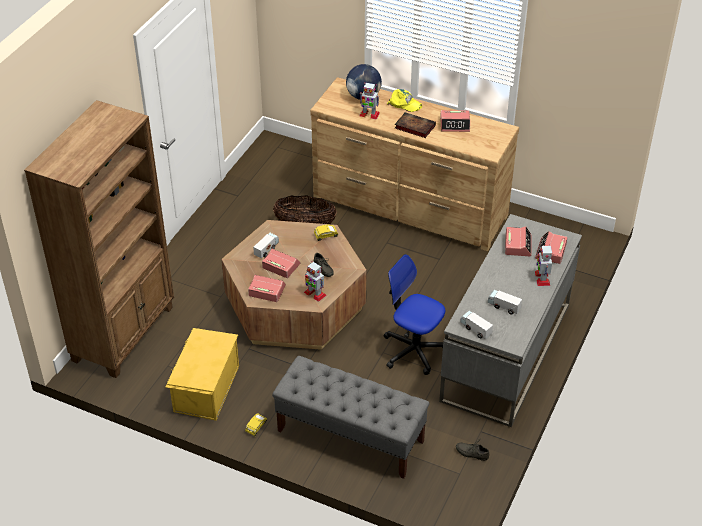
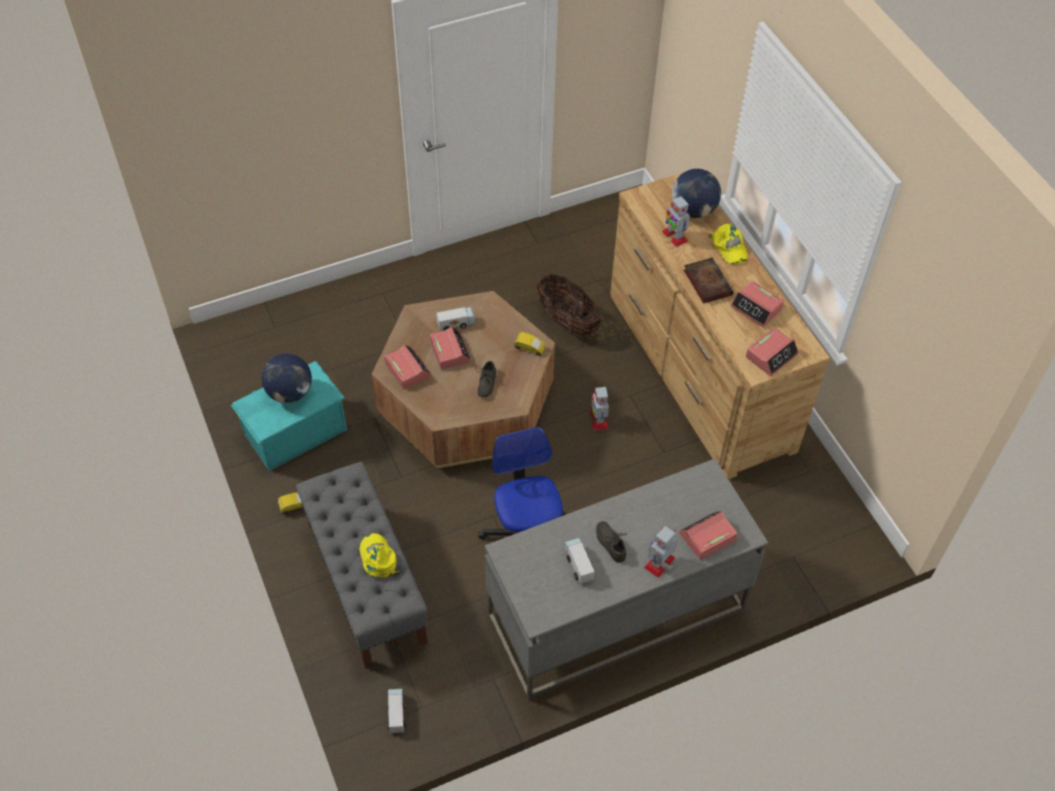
camera: 40 degrees right, 10 degrees up
(124, 333) = (287, 322): brown bookcase -> none
(199, 353) = (290, 392): none -> globe
(205, 388) = (294, 431): yellow storage box -> turquoise storage box
(314, 293) = (448, 405): toy robot -> toy robot (598, 419)
(372, 394) = (378, 558): none -> yellow cap
(472, 452) = (459, 695): grey shoe -> grey shoe (612, 543)
(475, 329) = (518, 568): toy truck -> toy truck (396, 713)
(518, 245) = (679, 502): alarm clock -> alarm clock (771, 355)

